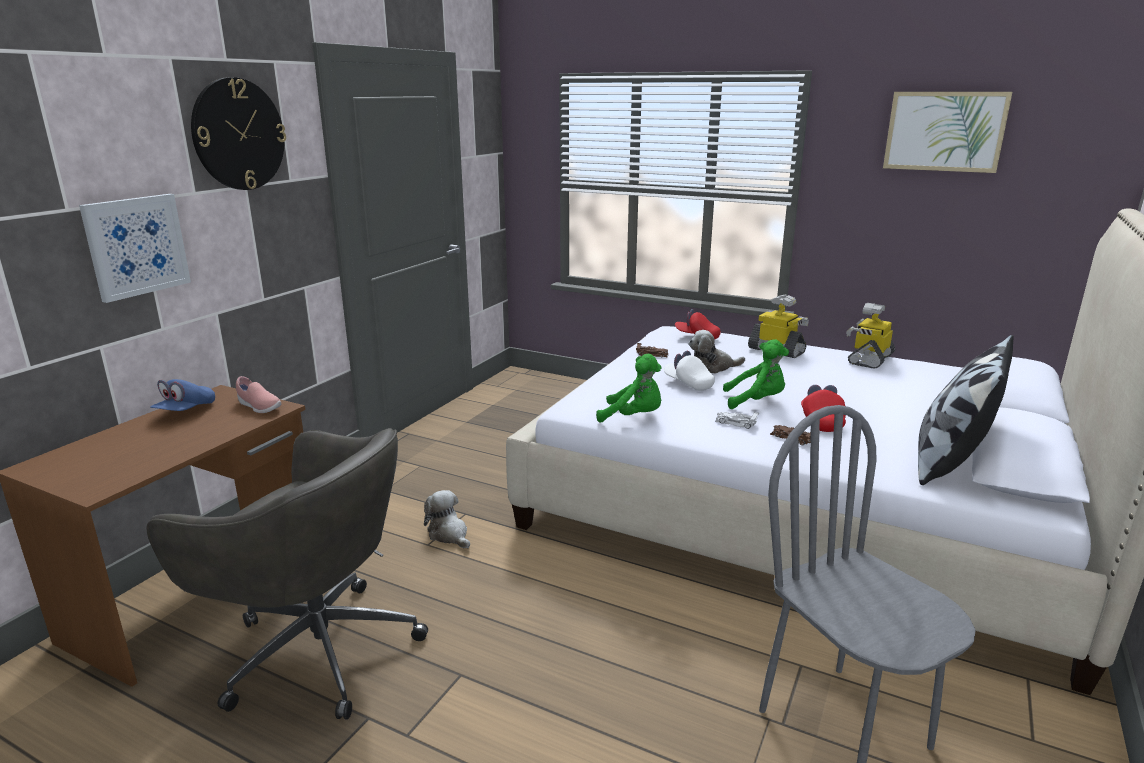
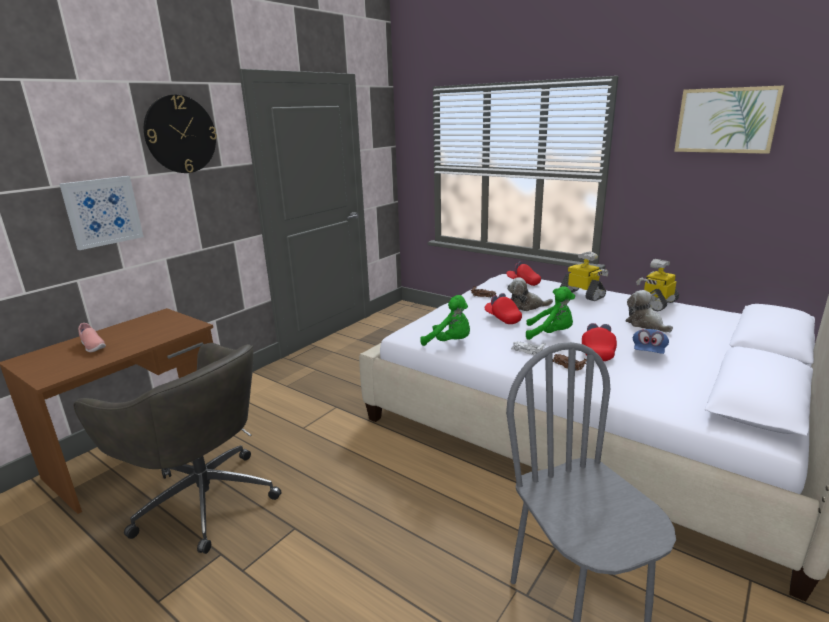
camera: 10 degrees right, 0 degrees up
(185, 411) = (134, 326): blue cap -> blue cap (648, 352)
(258, 407) = (182, 324): pink shoe -> pink shoe (92, 347)
(449, 534) = (320, 421): plush toy -> plush toy (645, 324)
(688, 384) = (502, 318): white cap -> red cap
(950, 463) = (695, 392): pillow -> none

